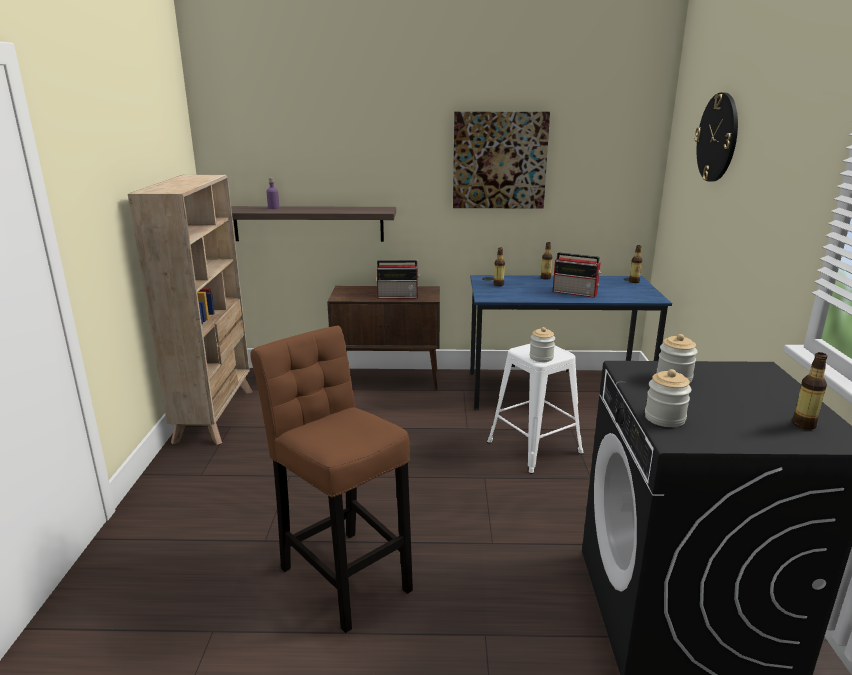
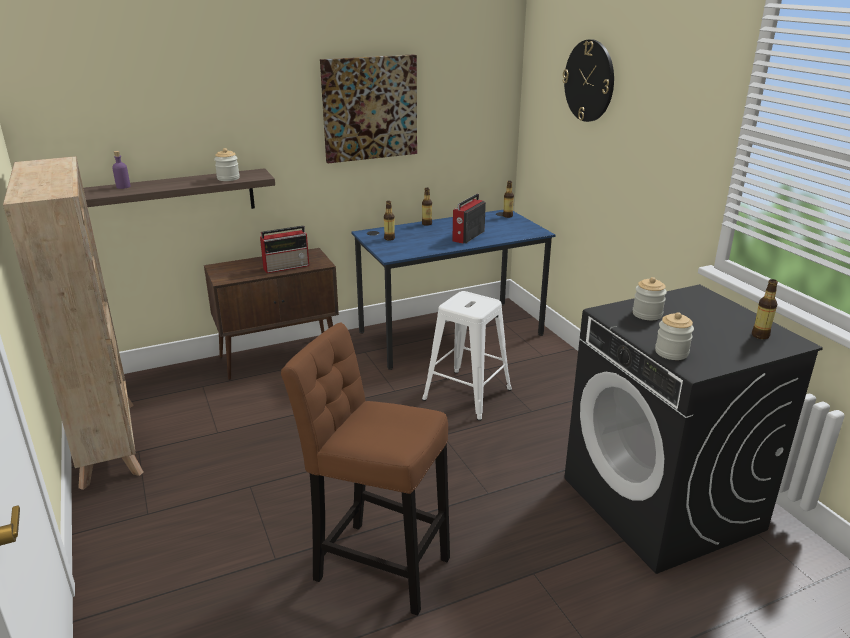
camera: 25 degrees left, 5 degrees up
(541, 357) = (475, 309): jar -> jar (228, 178)
(576, 293) = (467, 236): radio -> radio turned 120 degrees clockwise

